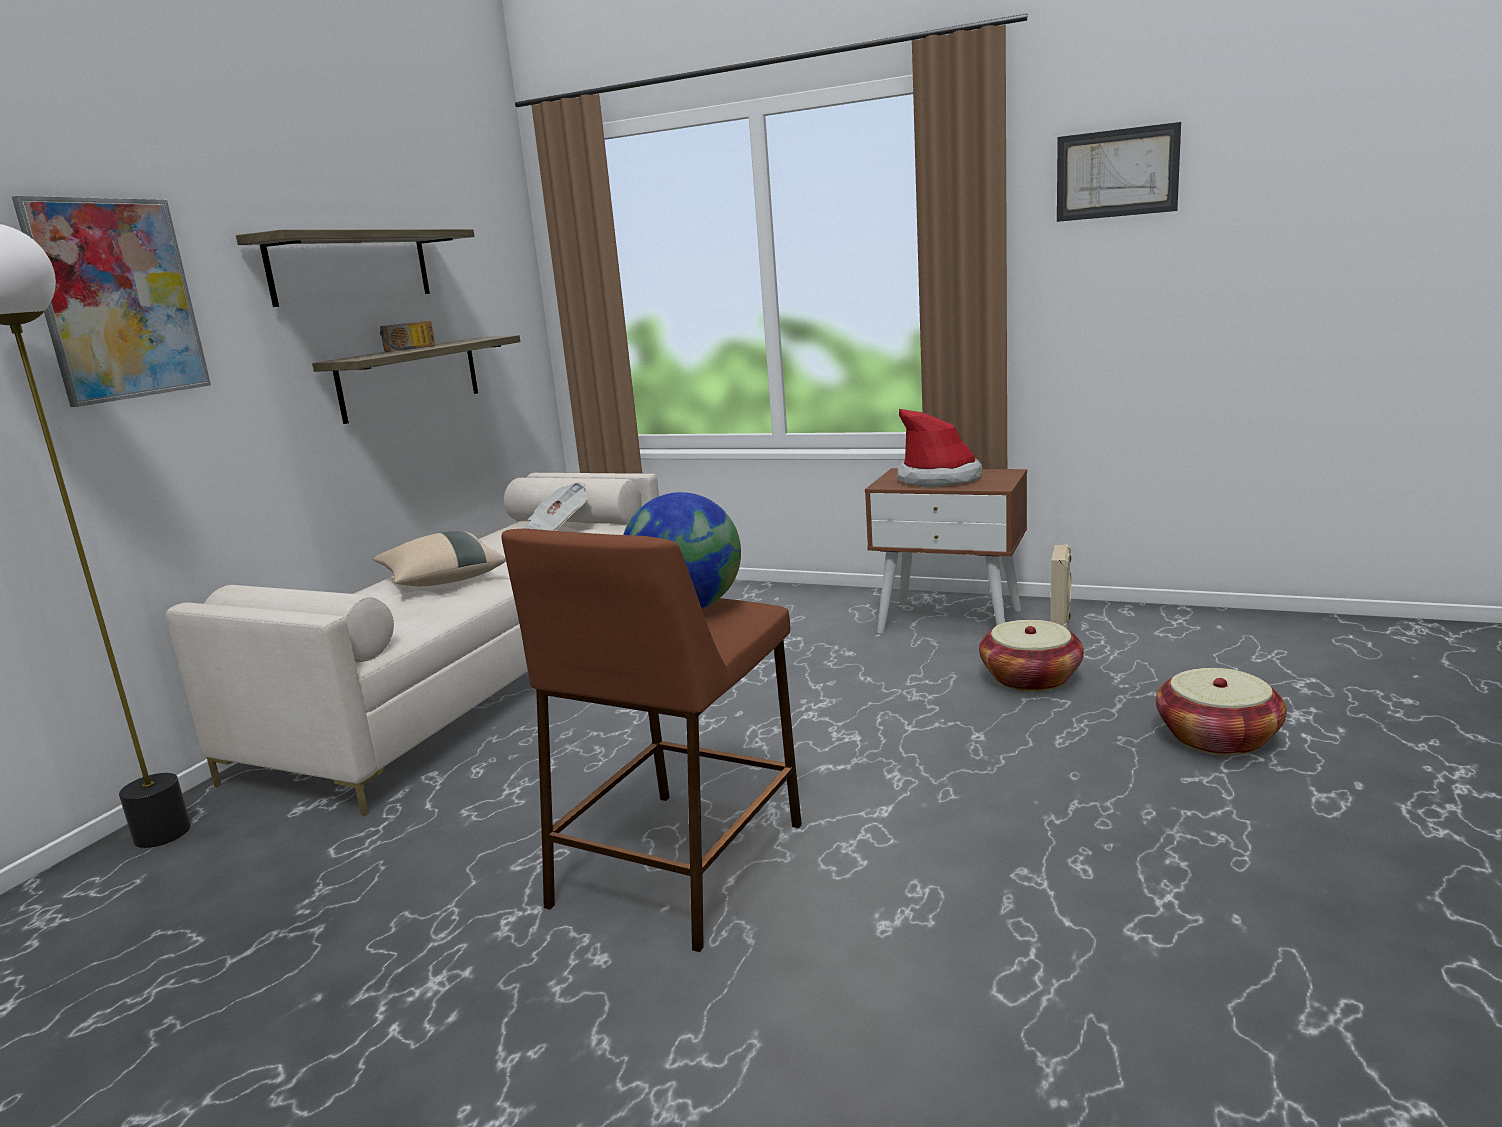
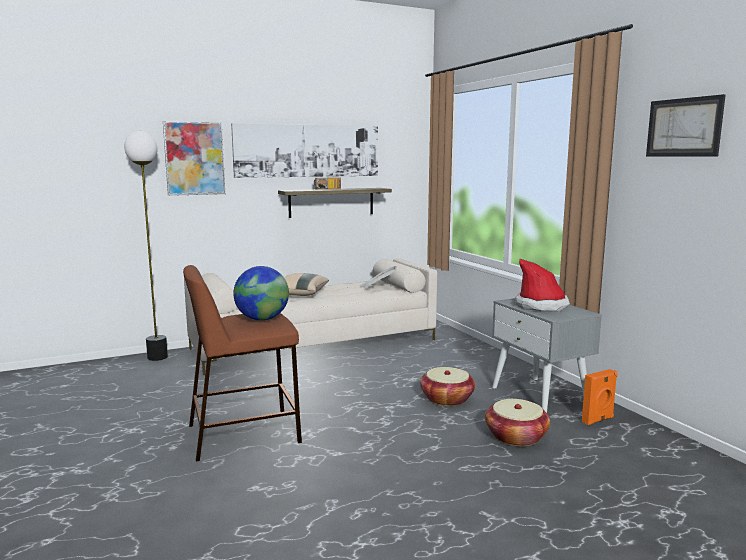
camera: 40 degrees right, 5 degrees down
(351, 267) = (308, 151): shelf -> picture
(951, 620) = (540, 396): brown nightstand -> grey nightstand
(1061, 622) = (598, 420): beige speaker -> orange speaker
(1217, 738) = (545, 507): basket -> basket (447, 399)

